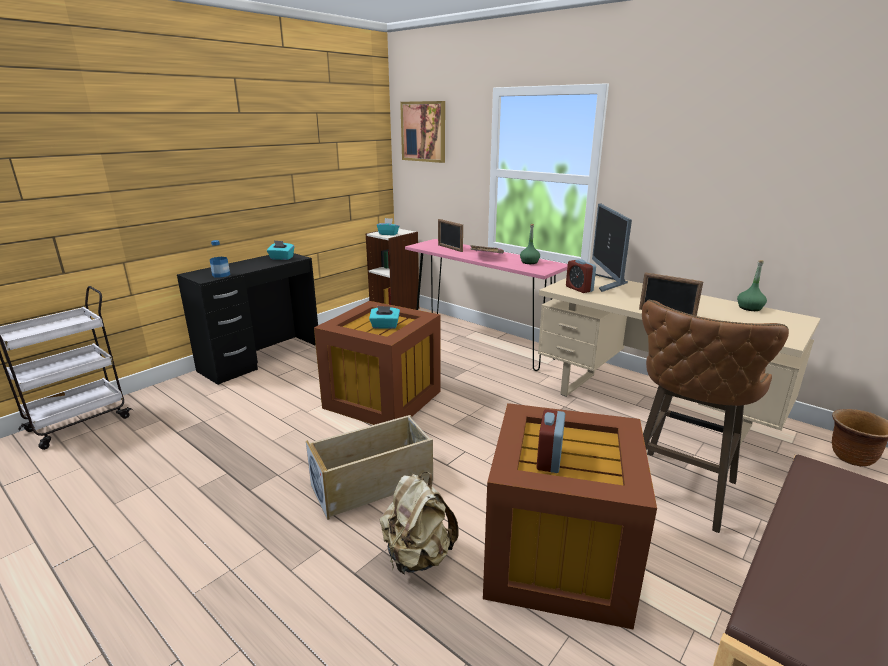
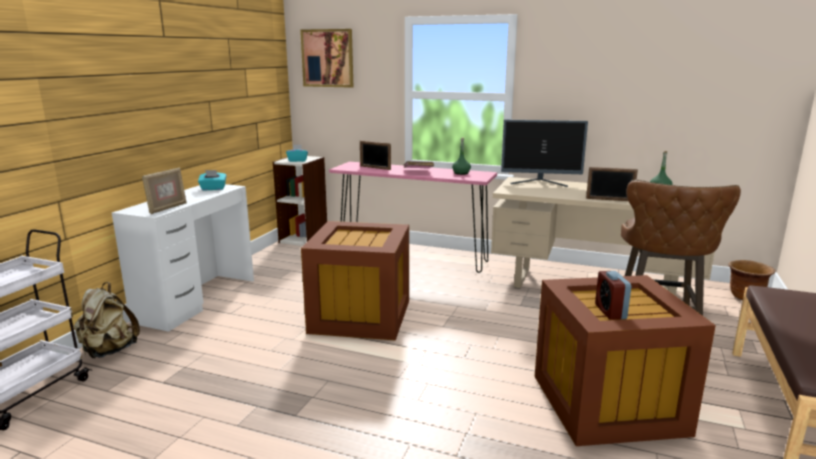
camera: 20 degrees left, 5 degrees down
(221, 275) = (167, 208): bottle -> picture frame
(261, 358) = (196, 300): black desk -> white desk
(373, 483) = (412, 384): beige storage box -> none
(385, 326) = (365, 240): turquoise tissue box -> none
(417, 556) = (499, 430): beige backpack -> beige backpack (108, 351)
(579, 289) = (524, 189): alarm clock -> none
(608, 283) = (540, 183): monitor -> monitor turned 60 degrees counterclockwise

